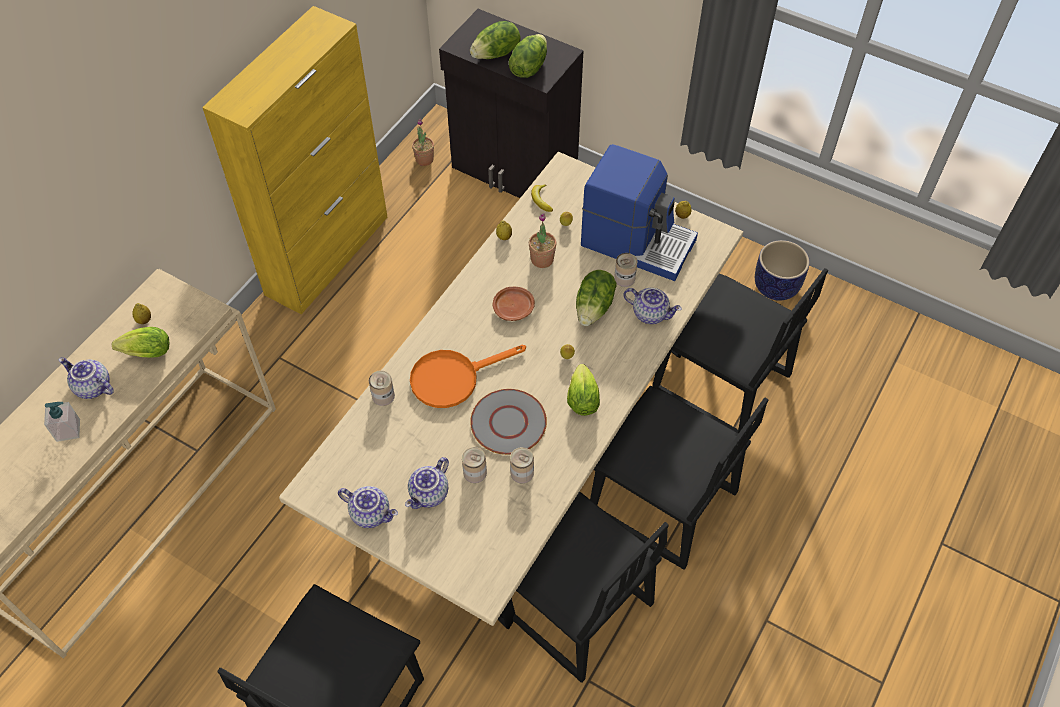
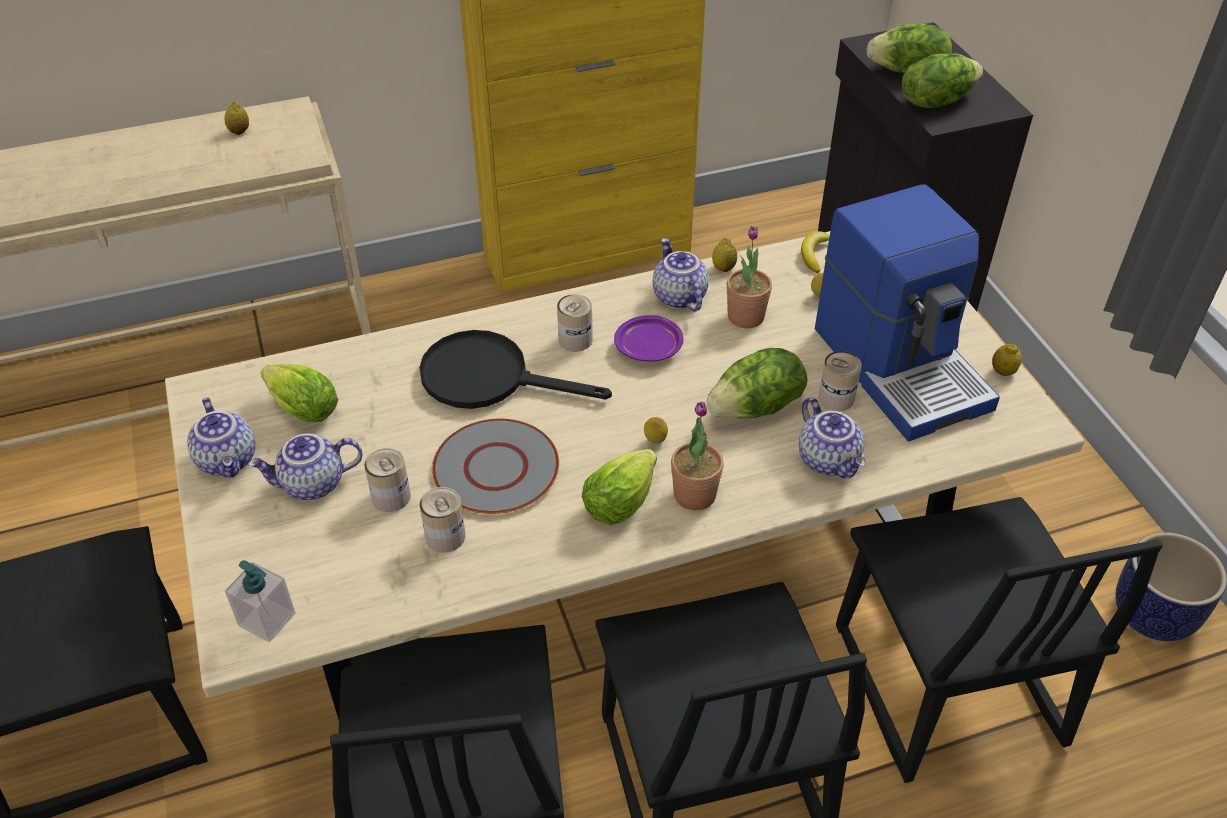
camera: 40 degrees right, 10 degrees down
(68, 430) = (54, 184): soap dispenser -> soap dispenser (267, 620)
(92, 387) = (121, 161): teapot -> teapot (678, 297)
(144, 353) = (202, 159): lettuce -> lettuce (300, 407)
(383, 396) = (390, 348): can -> can (575, 340)
(424, 159) = (791, 217): potted plant -> potted plant (694, 494)
(453, 377) = (490, 378): orange frying pan -> black frying pan
(513, 308) = (649, 348): brown plate -> purple plate

